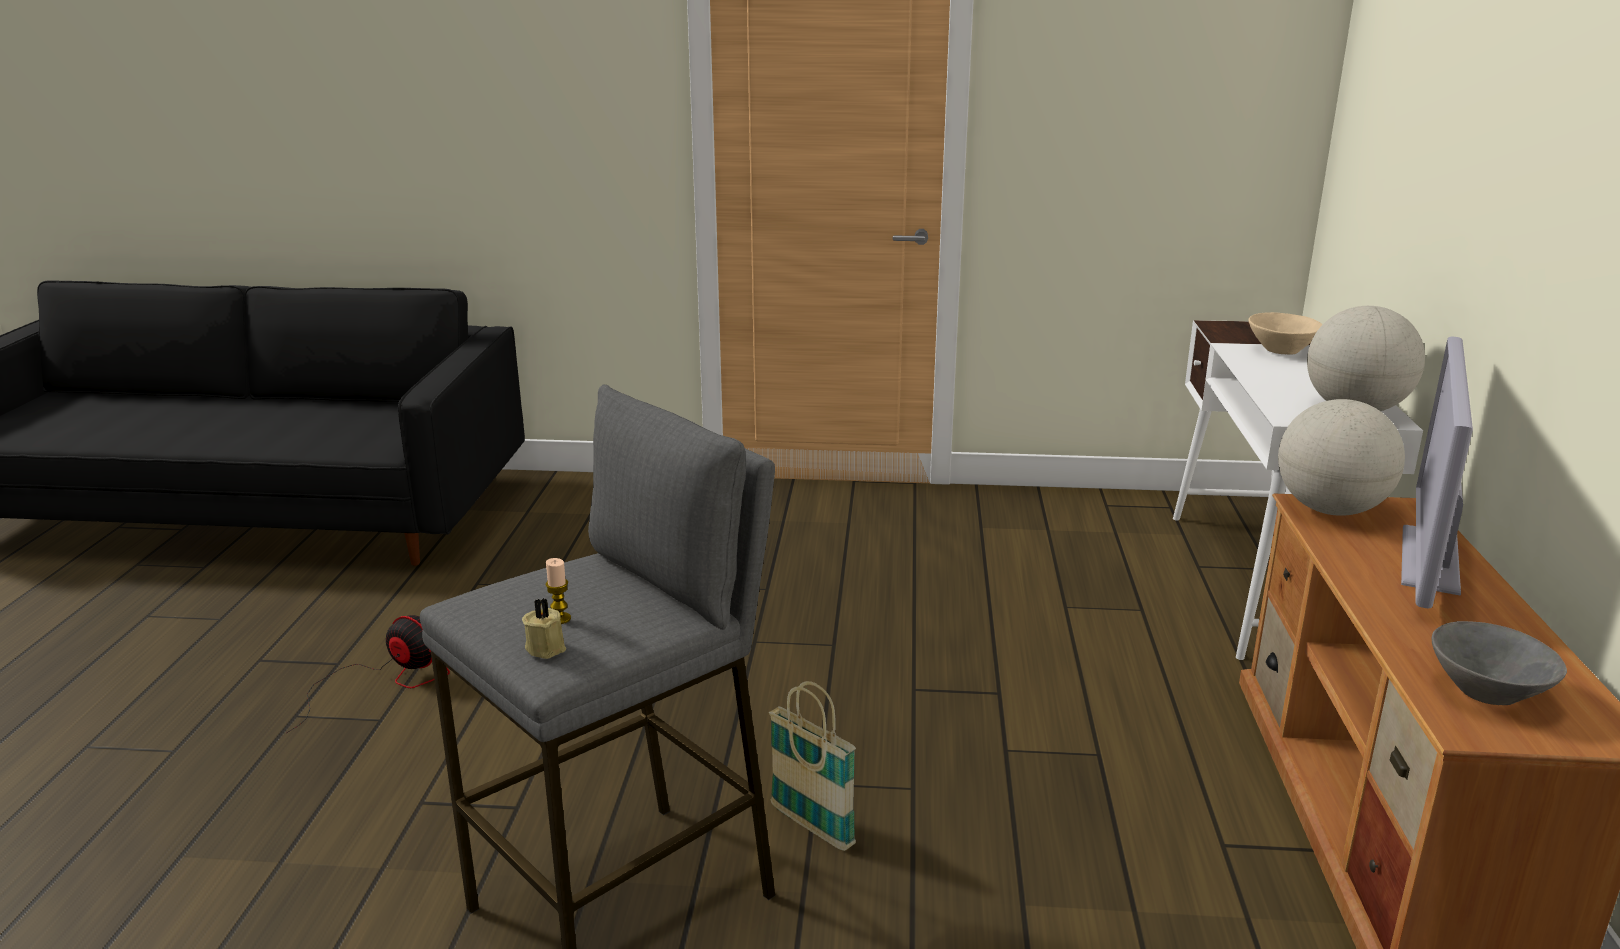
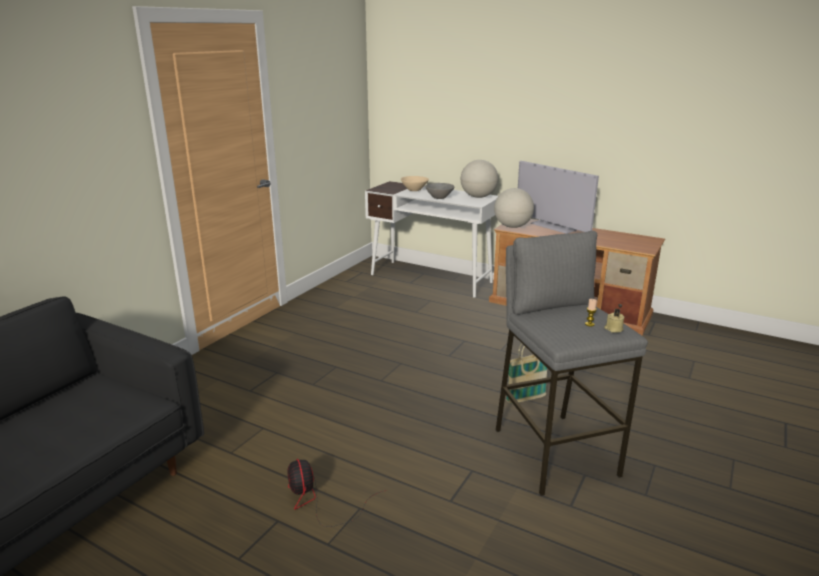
camera: 65 degrees left, 0 degrees up
(386, 681) = (318, 502): fan -> fan turned 75 degrees counterclockwise
(1487, 694) = (630, 243): grey bowl -> grey bowl (439, 197)

